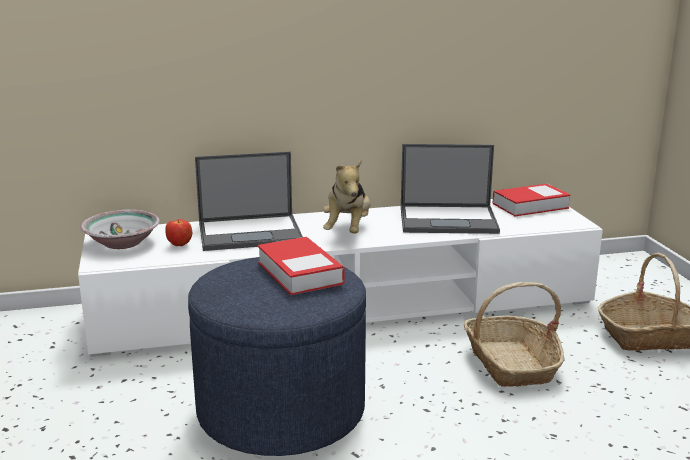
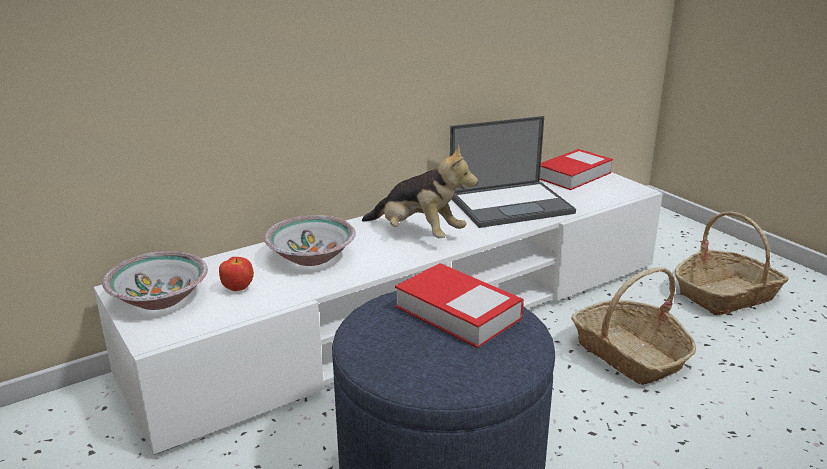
camera: 20 degrees left, 5 degrees up
(251, 233) = (311, 256): laptop -> bowl
(348, 230) = (418, 234): plush toy -> plush toy turned 45 degrees counterclockwise

